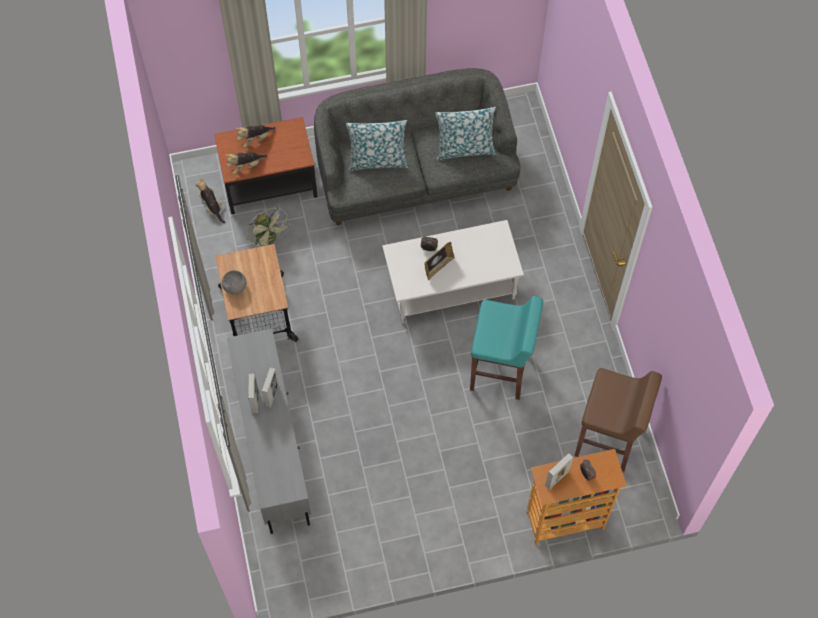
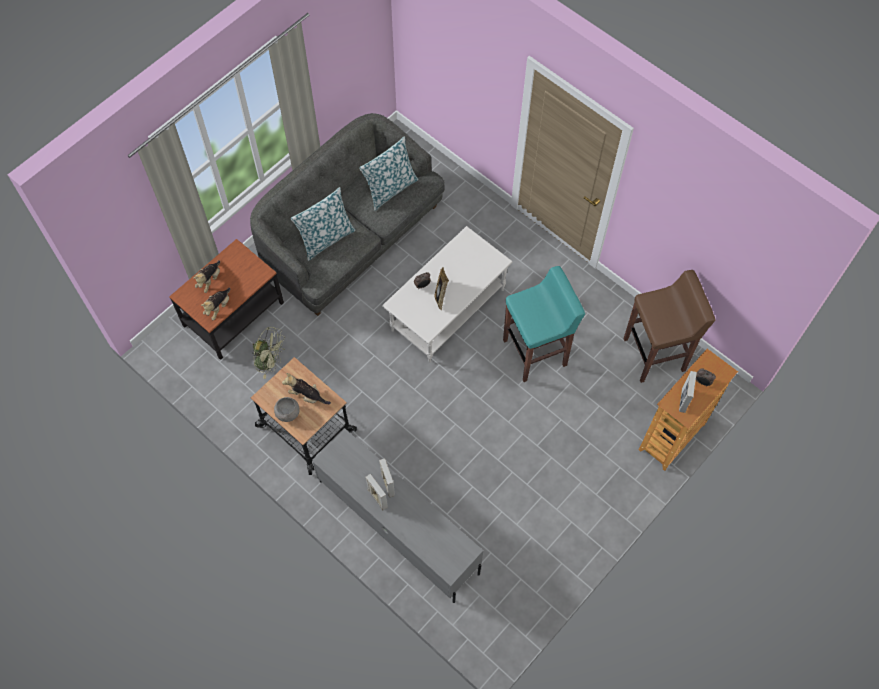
camera: 35 degrees left, 0 degrees up
(212, 207) = (198, 363): plush toy -> plush toy (307, 395)

